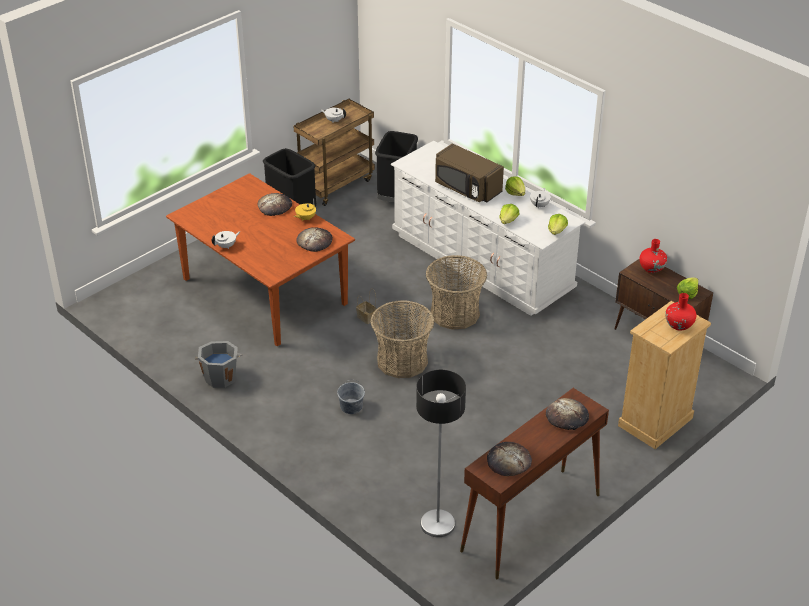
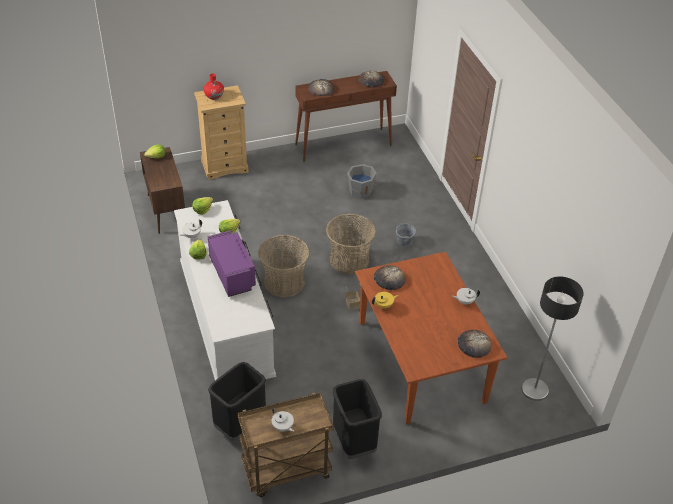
camera: 155 degrees left, 5 degrees up
(220, 377) = (487, 296): grey bucket -> grey bucket (360, 191)
(275, 206) = (404, 329): bread -> bread (474, 345)
(437, 523) = (394, 161): floor lamp -> floor lamp (534, 390)
(467, 188) = (233, 273): brown microwave -> purple microwave
(651, 268) = (157, 180): red vase -> none

